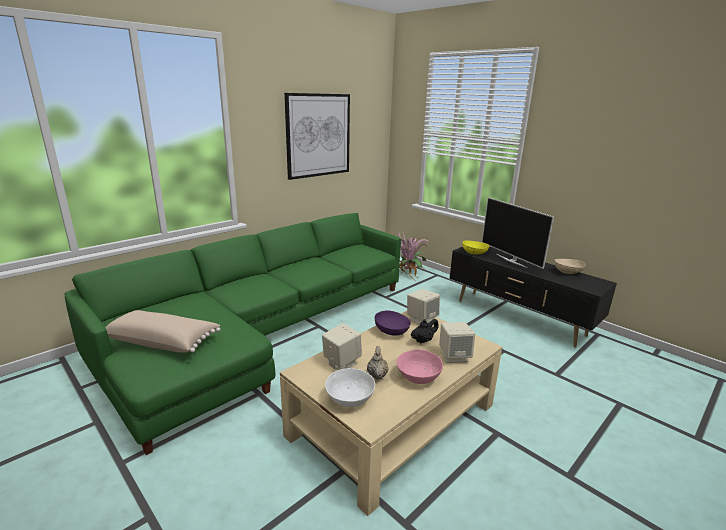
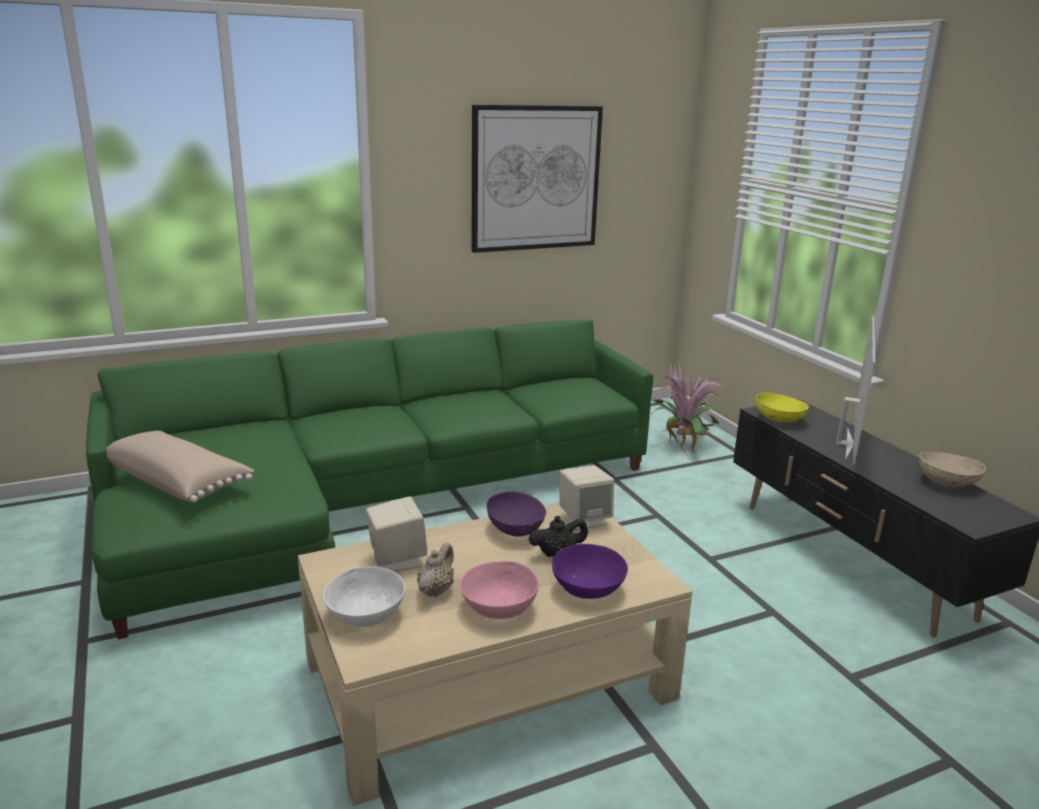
camera: 20 degrees right, 0 degrees up
(454, 356) = (588, 589): beige speaker -> purple bowl
(511, 260) = (844, 443): television -> television turned 150 degrees counterclockwise

